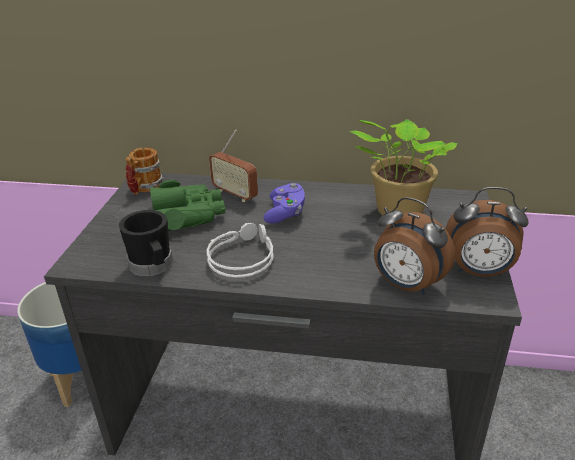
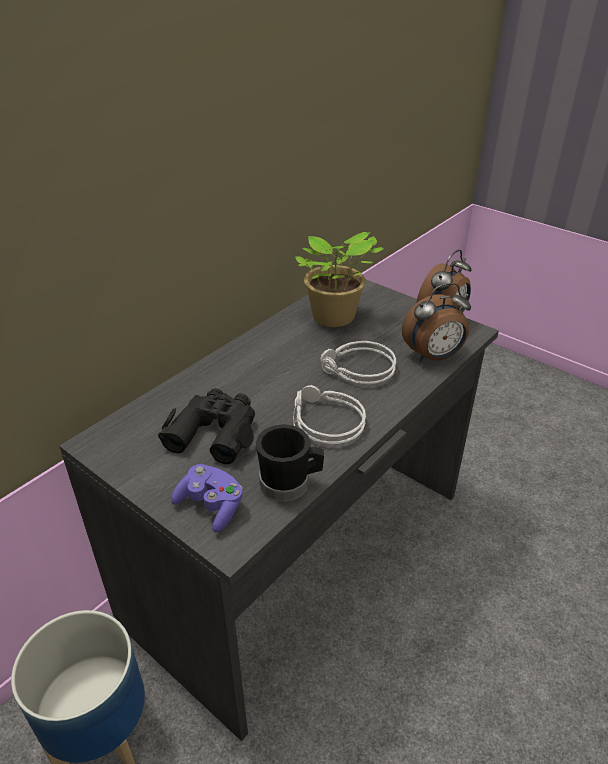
camera: 60 degrees left, 5 degrees up
(144, 188) = (117, 447): mug -> none
(188, 215) = (214, 431): green binoculars -> black binoculars
(235, 194) = (208, 388): radio -> none
(285, 213) = (277, 372): purple game controller -> purple game controller (211, 506)
(331, 249) = (357, 370): none -> grey headphones

